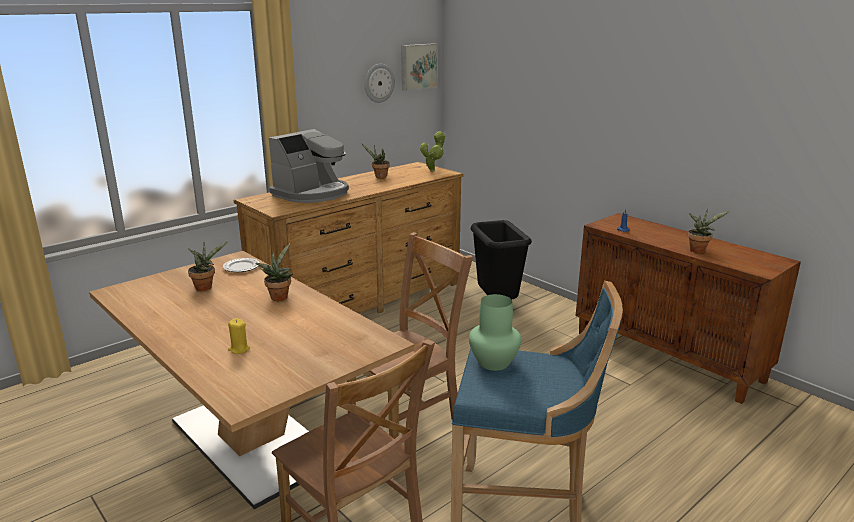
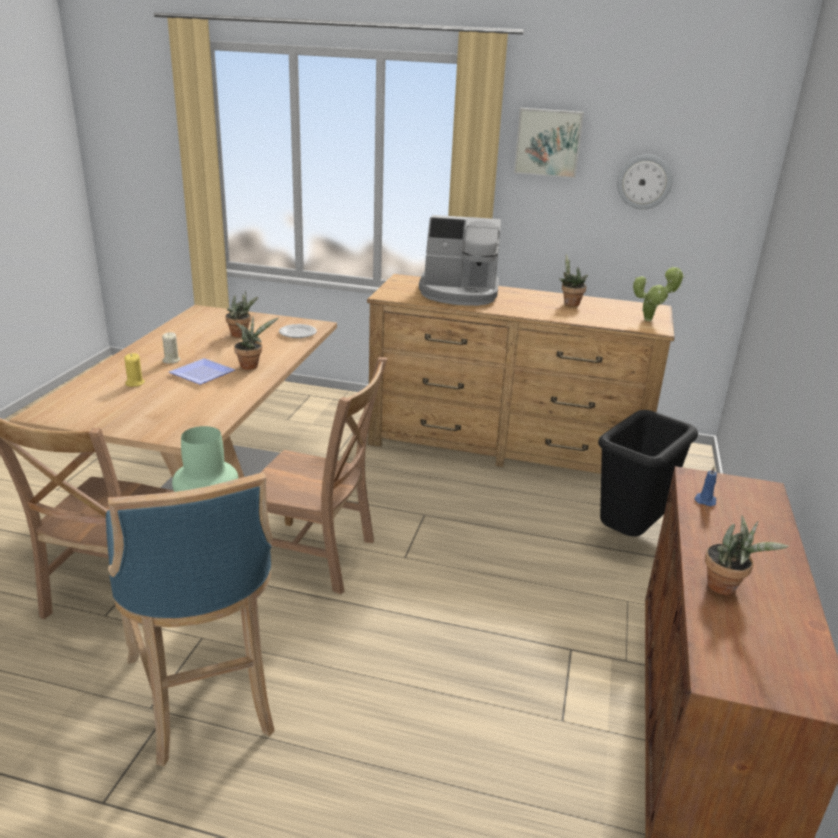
camera: 55 degrees right, 5 degrees up
(213, 325) = (171, 360): none -> beige candle
(263, 317) = (202, 373): none -> plate
(418, 66) = (724, 169): picture -> picture (548, 142)

